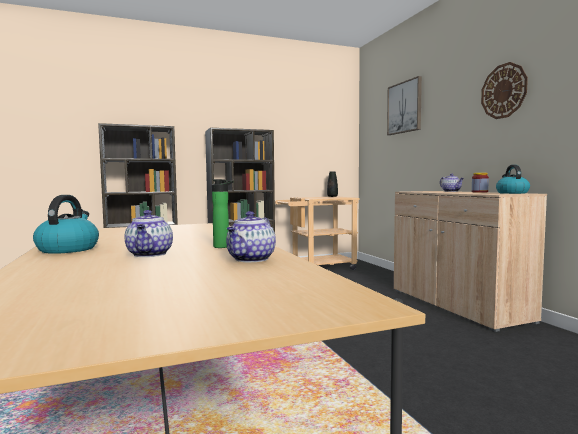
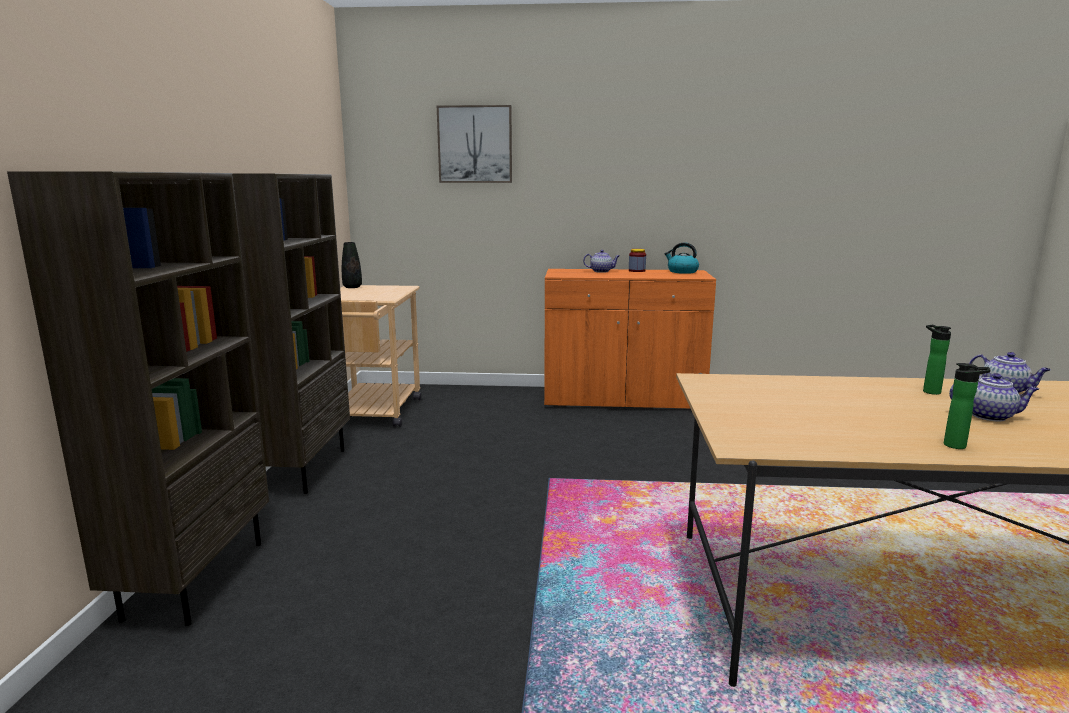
camera: 65 degrees left, 10 degrees up
(68, 249) = (958, 446): kettle -> bottle
(457, 305) = (623, 399): beige cabinet -> orange cabinet
(503, 91) = (649, 157): wall clock -> none

